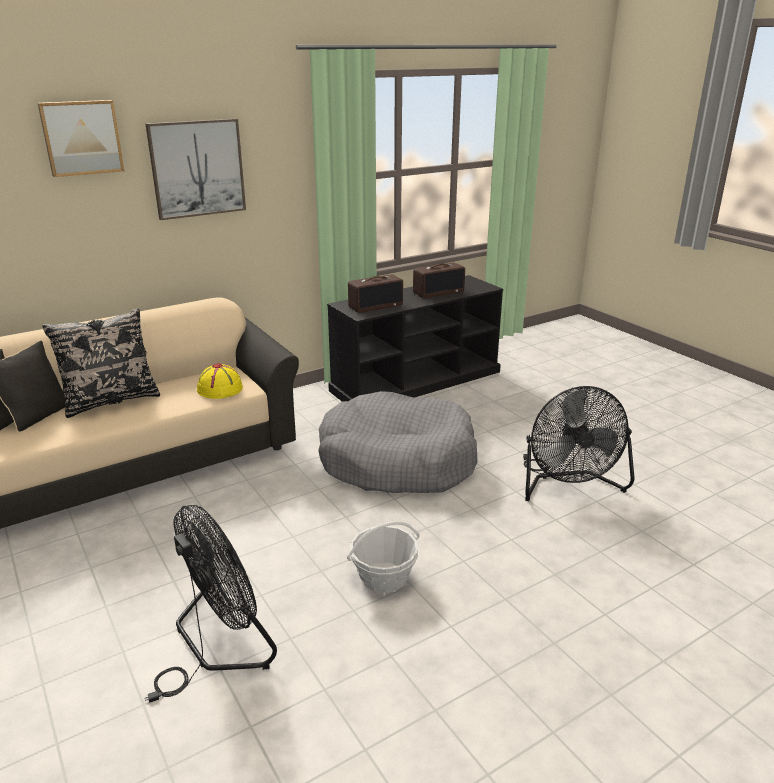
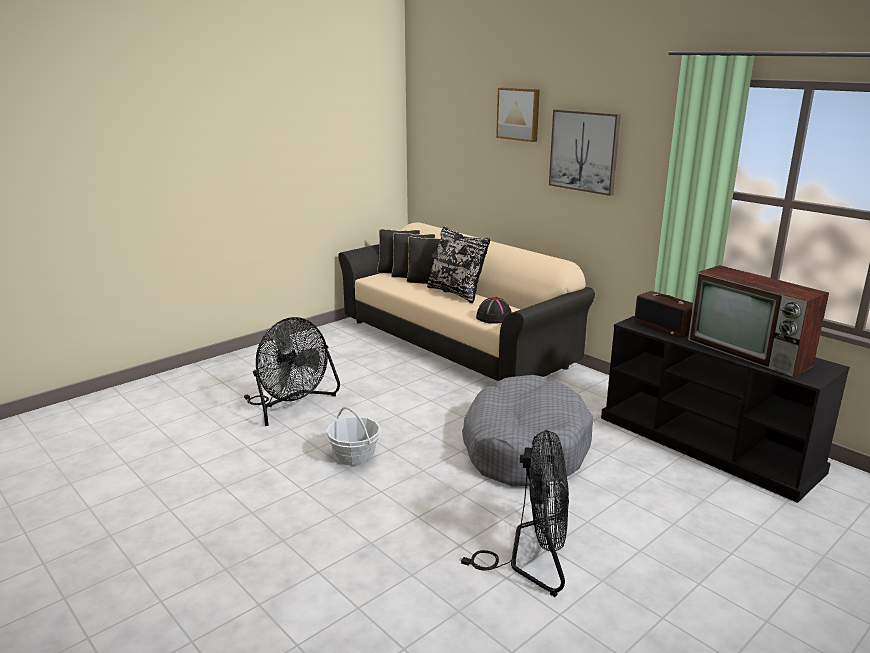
camera: 80 degrees right, 5 degrees down
(220, 389) = (493, 318): yellow hat -> black hat
(438, 292) = (750, 353): radio -> television
(564, 484) = (532, 553): black fan -> black fan turned 150 degrees counterclockwise

